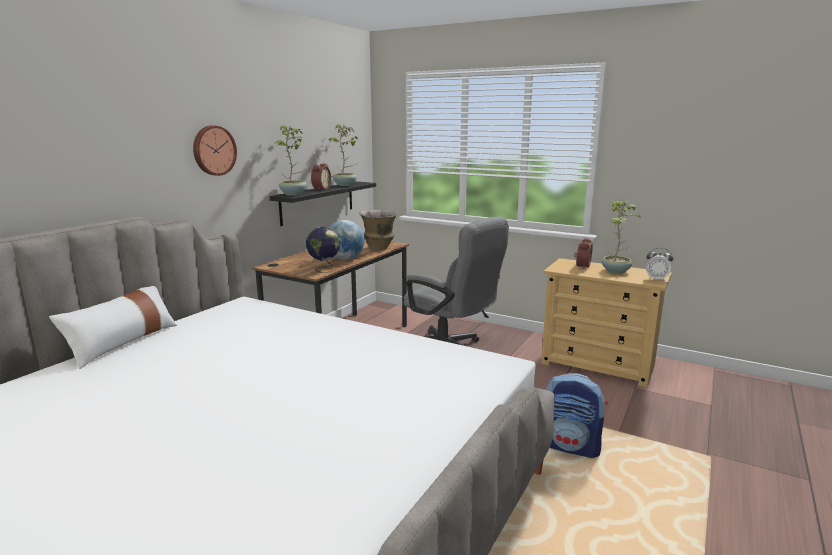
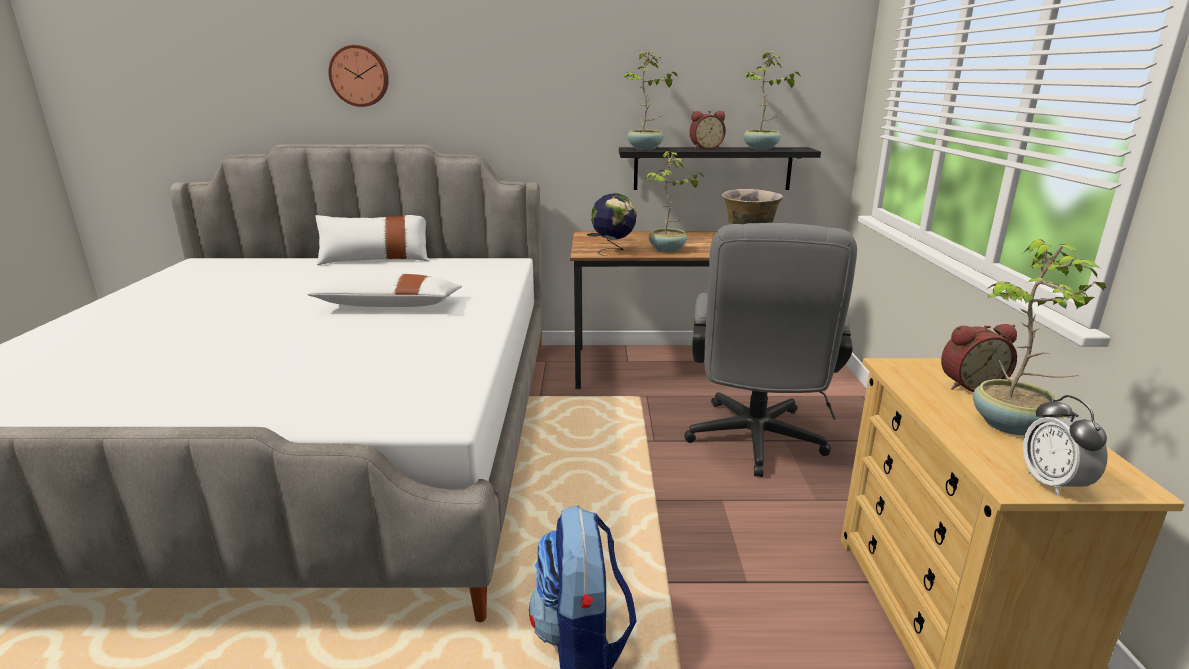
camera: 60 degrees right, 5 degrees up
(213, 150) = (536, 81): wall clock -> wall clock (359, 76)
(275, 353) = (389, 306): none -> white pillow
(345, 259) = (667, 249): globe -> potted plant

